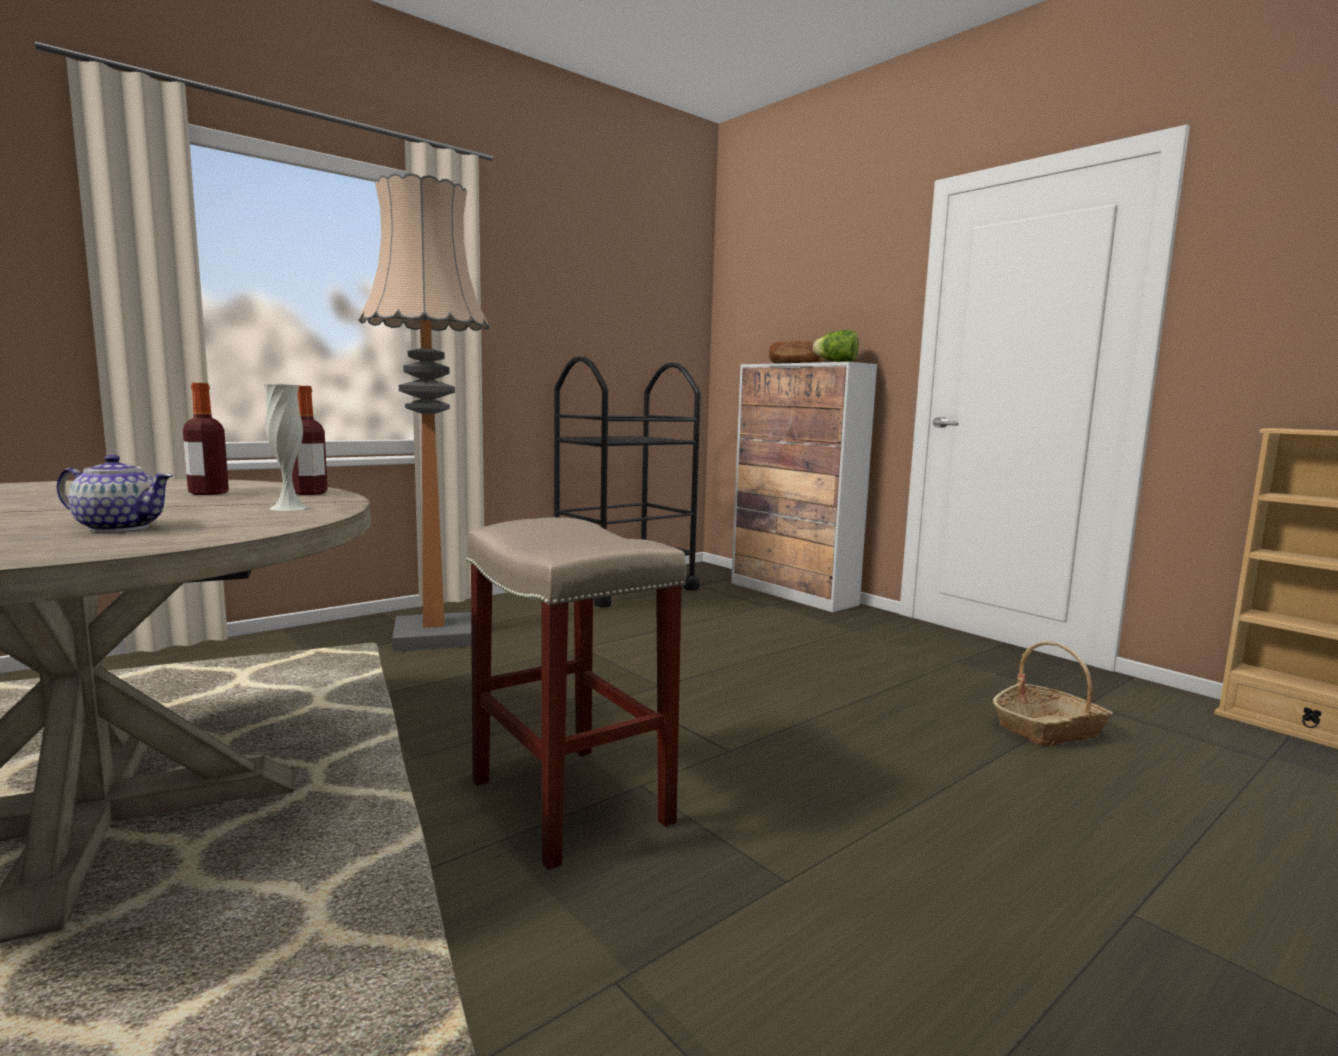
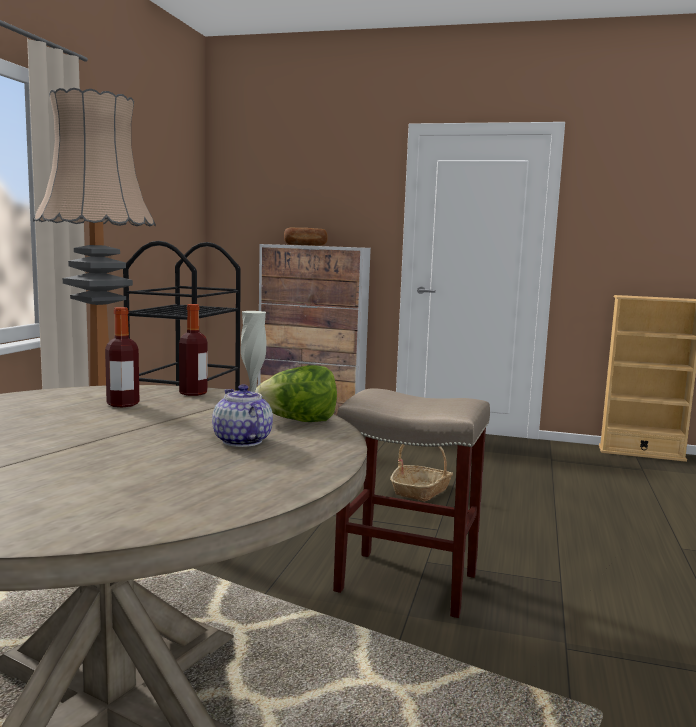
camera: 35 degrees left, 0 degrees up
(119, 527) = (242, 441): teapot -> teapot turned 90 degrees counterclockwise
(836, 362) = (345, 246): lettuce -> lettuce (298, 421)
(1049, 729) = (554, 477): basket -> basket (421, 491)

